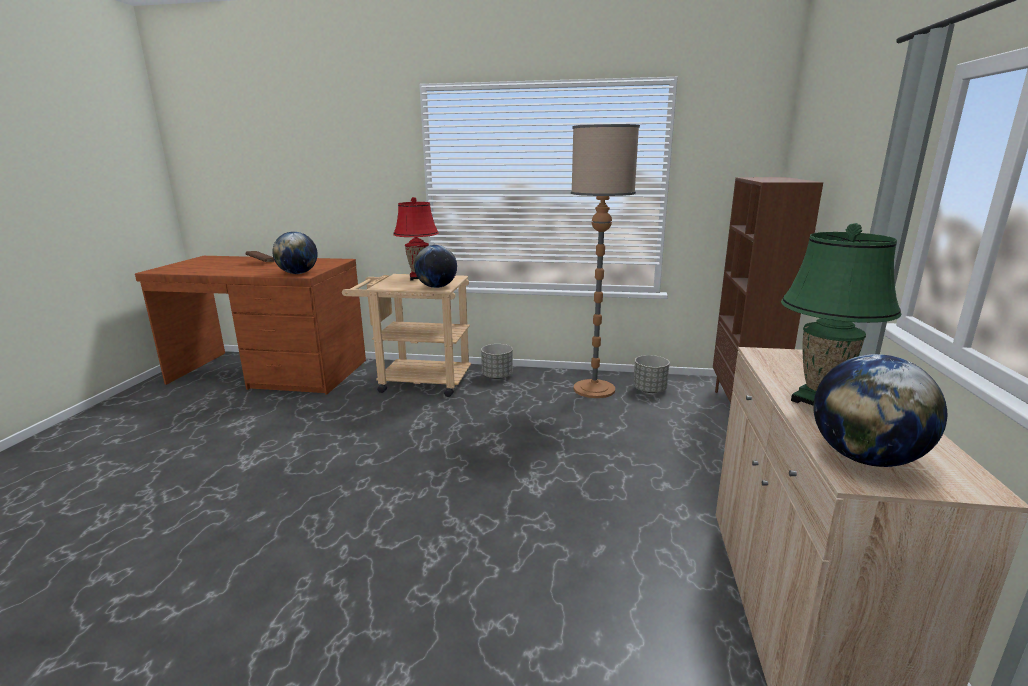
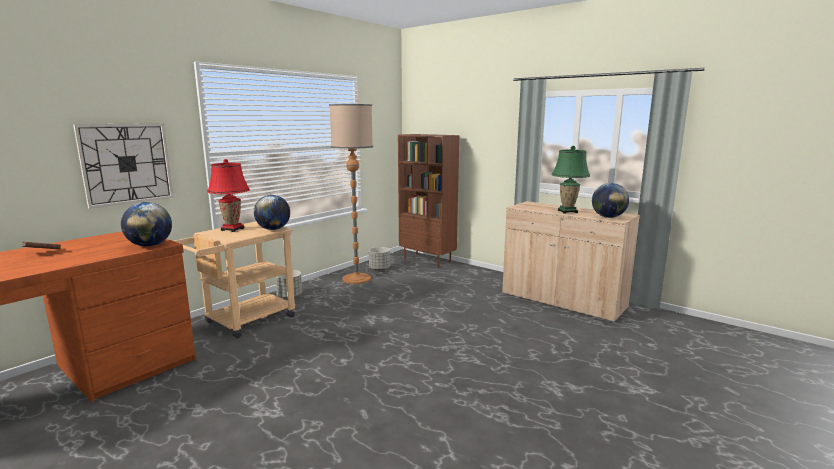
camera: 60 degrees left, 5 degrees down
(351, 195) = (126, 163): none -> wall clock

